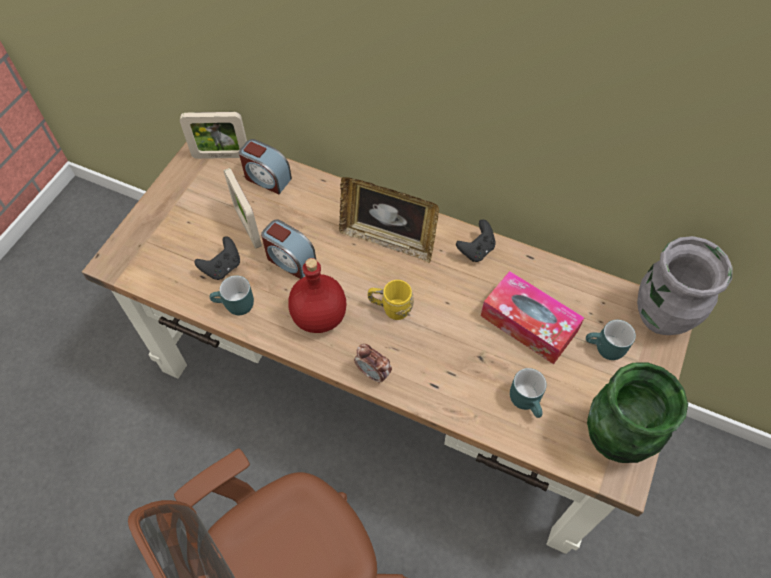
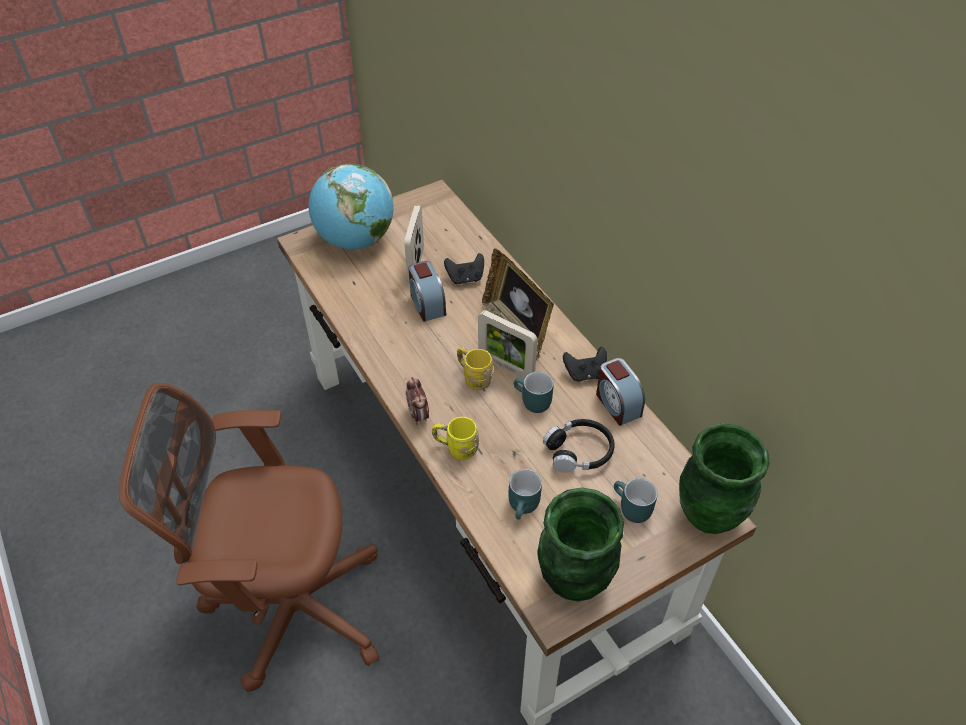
camera: 35 degrees right, 10 degrees down
(167, 232) = (355, 240): none -> globe
(221, 155) = (440, 207): picture frame -> picture frame (506, 366)
(222, 267) = (373, 284): black game controller -> black game controller (465, 278)
(235, 306) = (359, 314): turquoise mug -> turquoise mug (531, 402)
(267, 178) = (460, 239): alarm clock -> alarm clock (617, 404)
(320, 317) = (414, 354): red bottle -> none
(430, 384) = (456, 448): none -> yellow mug
(528, 324) = (579, 451): tissue box -> black headphones
(661, 316) = (709, 514): grey vase -> green vase

